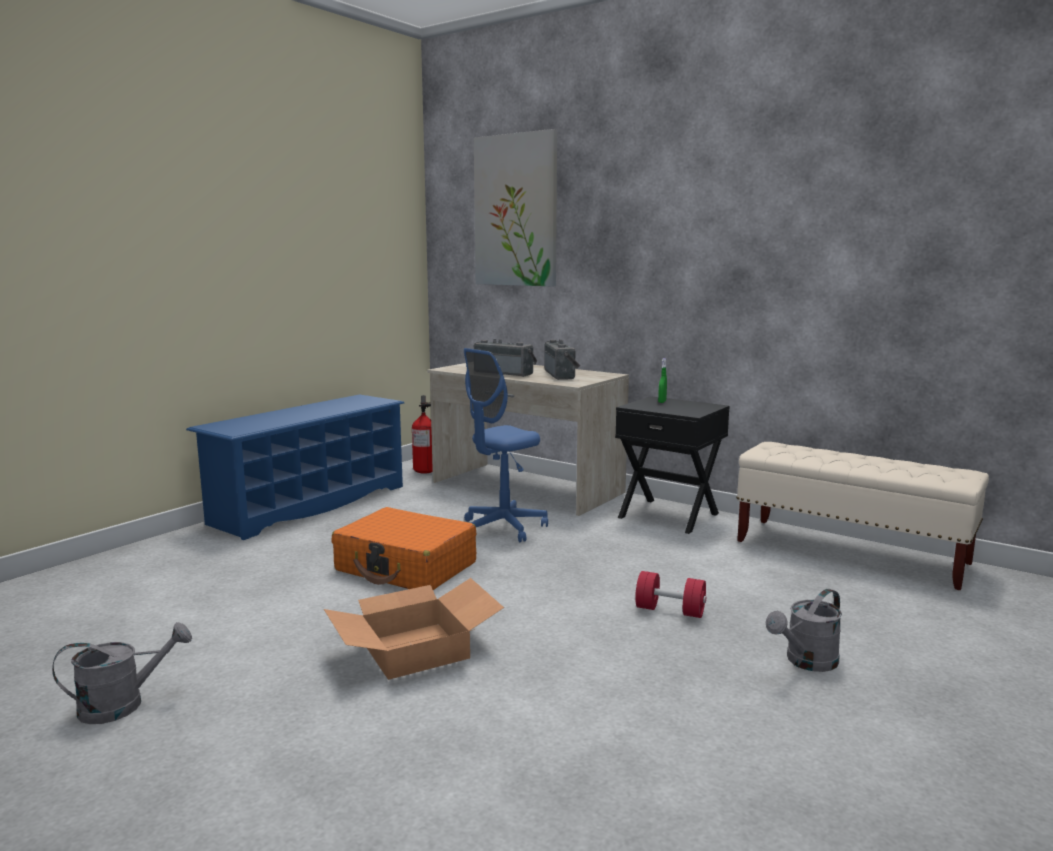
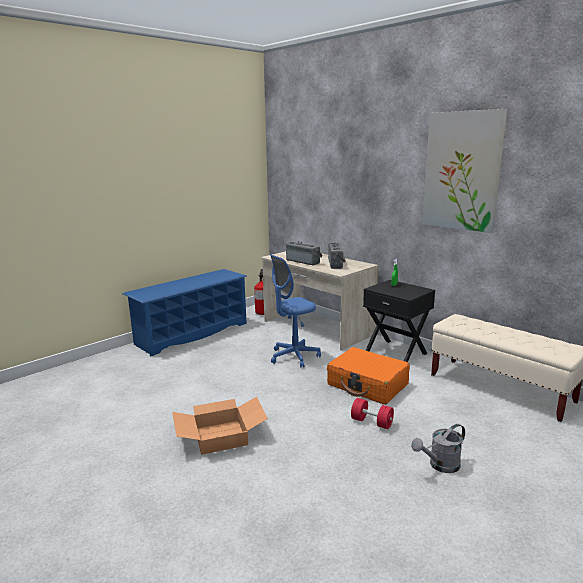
camera: 10 degrees right, 5 degrees up
(123, 704) = (67, 457): grey watering can -> none
(406, 567) = (232, 380): orange suitcase -> orange suitcase (367, 385)
(516, 211) = (315, 160): picture -> picture (462, 171)

